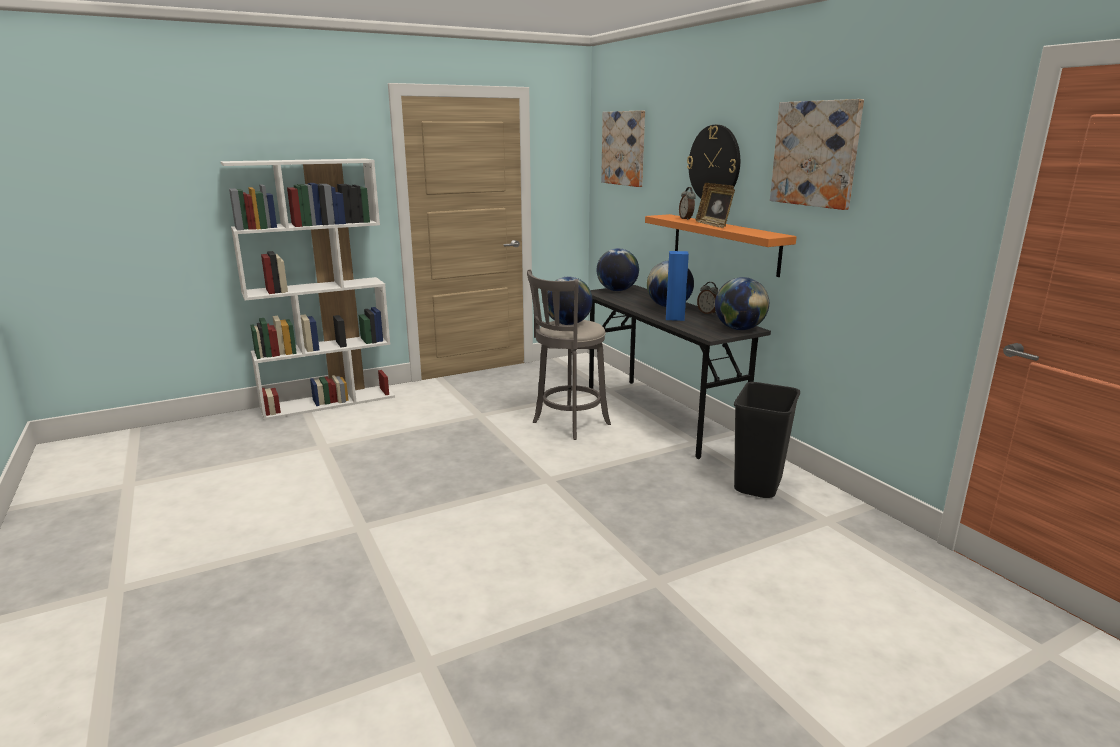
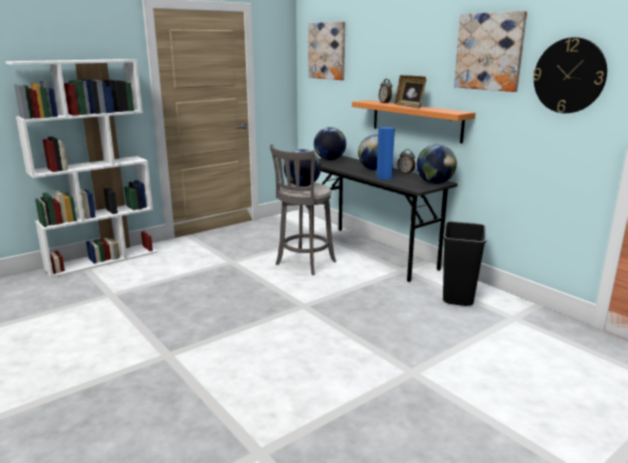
camera: 10 degrees left, 0 degrees up
(714, 164) = (406, 61): wall clock -> wall clock (569, 76)

